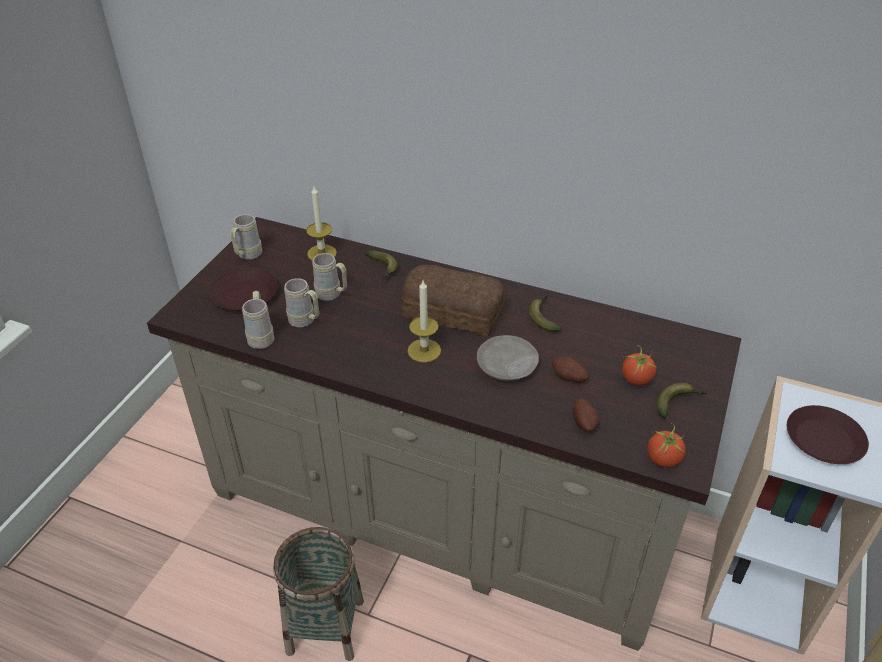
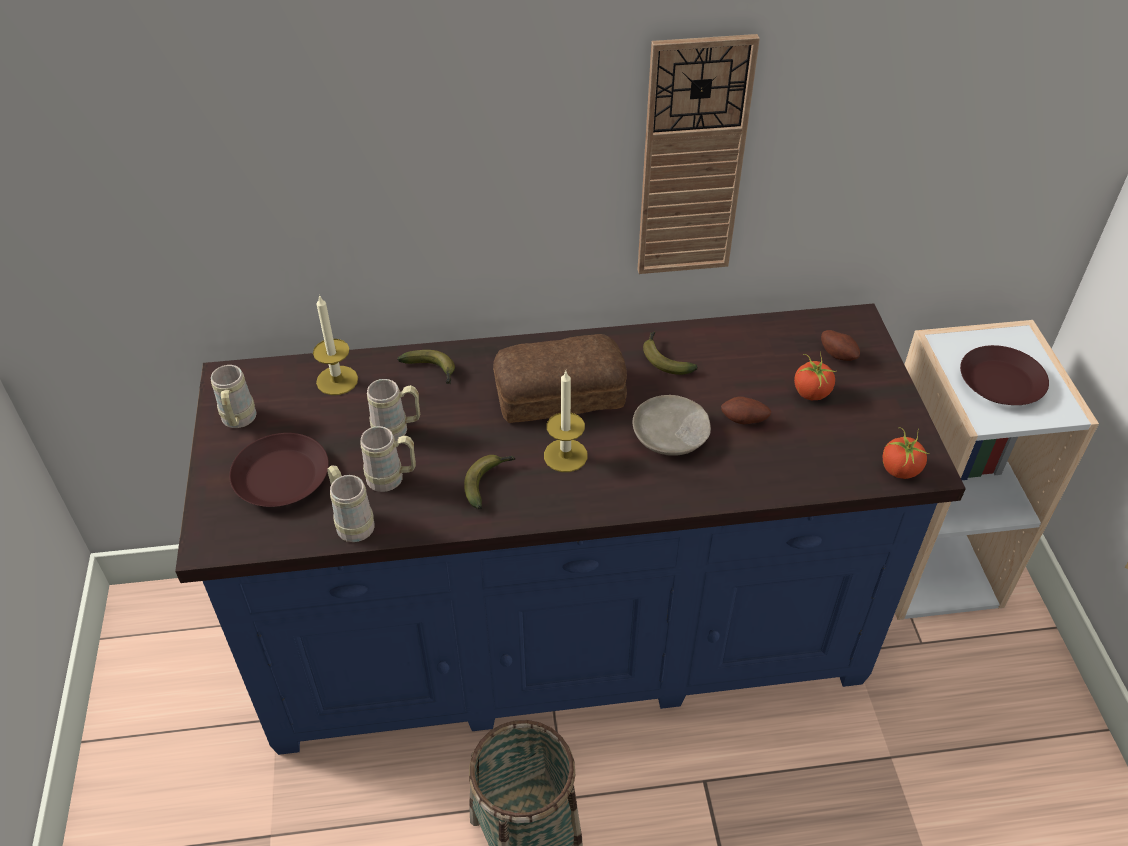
camera: 30 degrees left, 5 degrees up
(443, 507) = (567, 631): beige cabinet -> blue cabinet
(584, 423) = (798, 465): potato -> potato (838, 354)
(597, 167) = (692, 161): none -> wall clock
(678, 403) = (868, 401): banana -> banana (488, 482)

